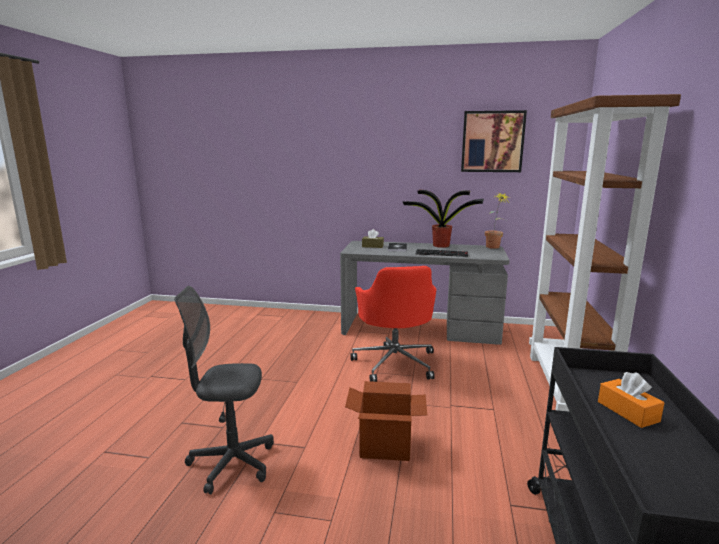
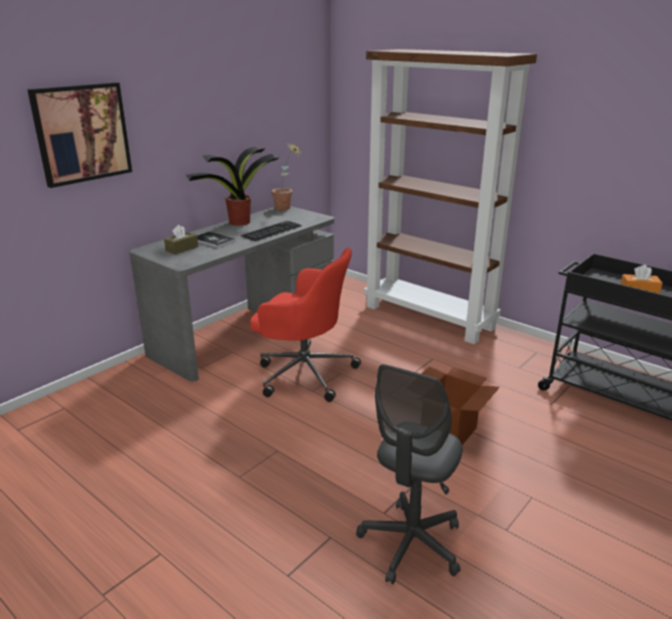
camera: 60 degrees left, 10 degrees up
(492, 141) = (262, 82): picture -> picture (82, 133)

